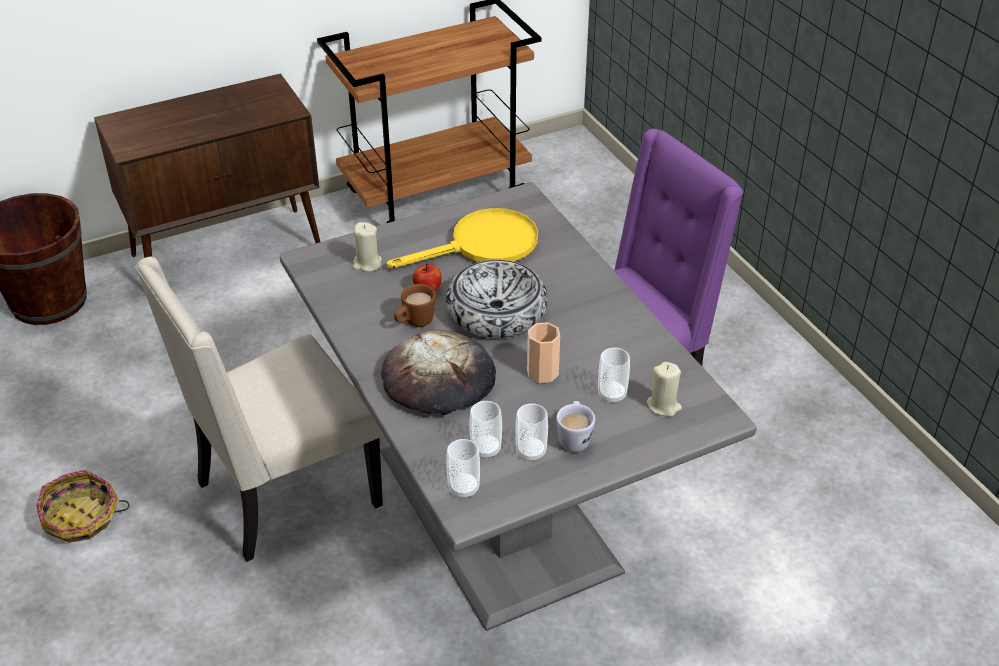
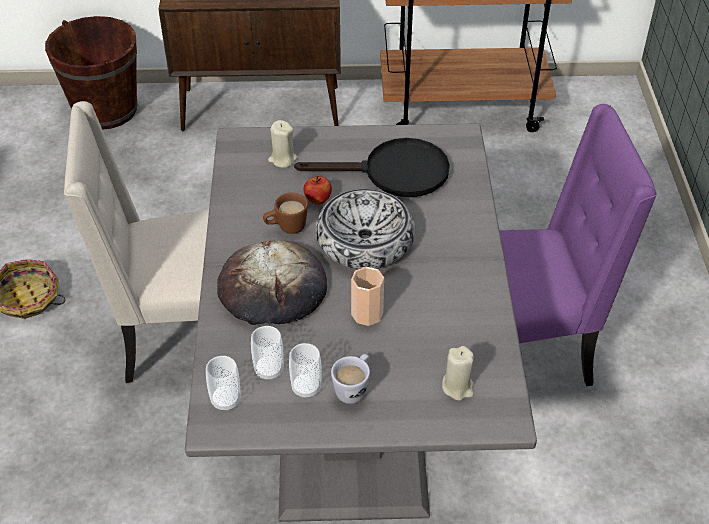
camera: 25 degrees right, 5 degrees up
(483, 246) = (394, 173): yellow frying pan -> black frying pan
(612, 395) = (416, 358): cup -> none

